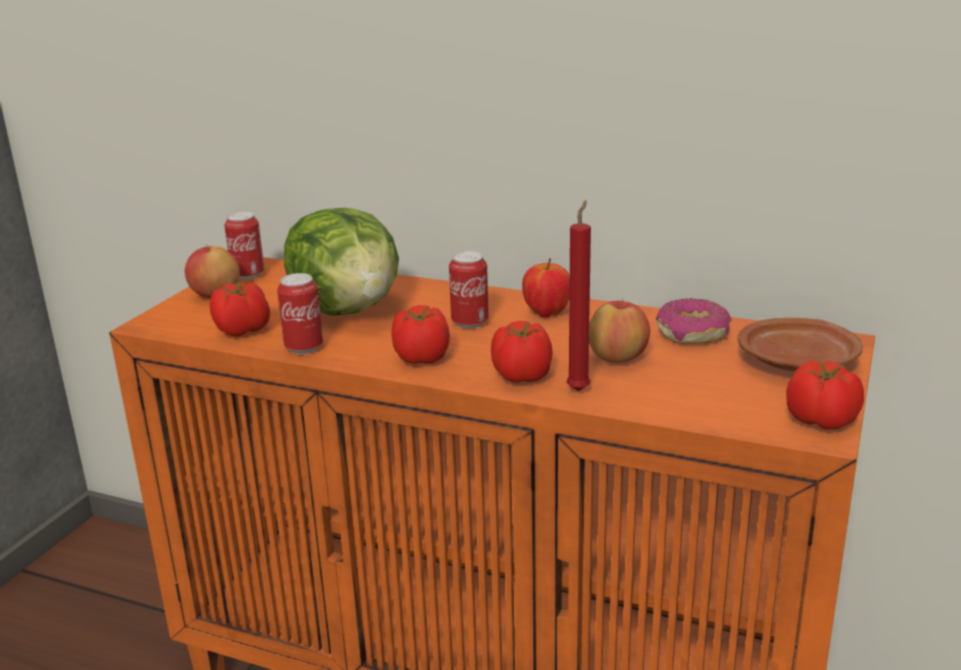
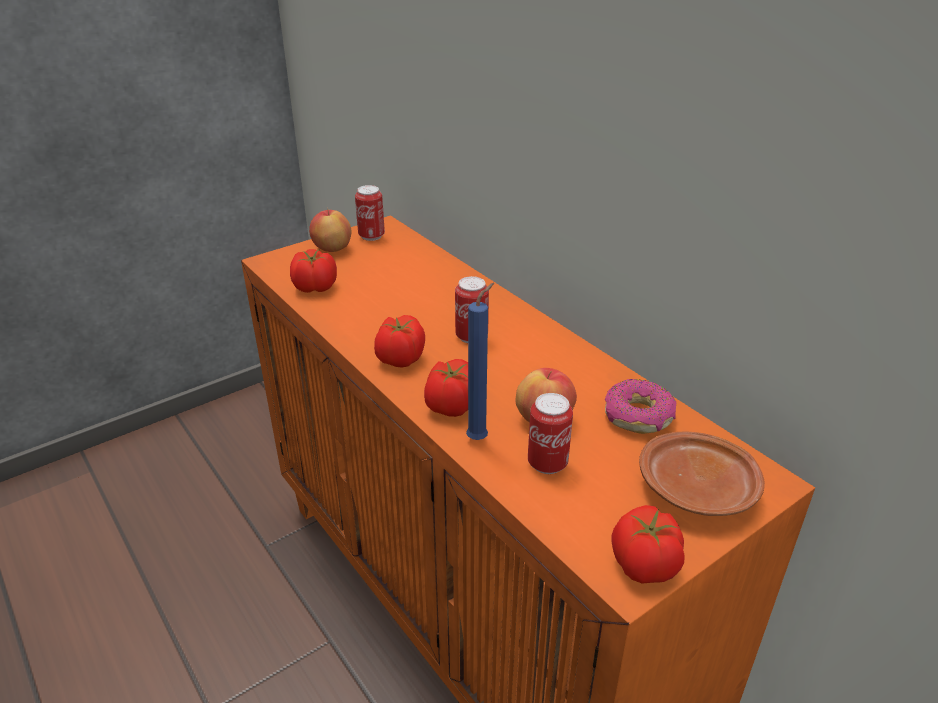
camera: 30 degrees right, 10 degrees up
(304, 348) = (336, 318): can -> can (547, 463)
(348, 309) = (402, 292): lettuce -> none
(546, 314) = (539, 349): apple -> none
(579, 389) = (480, 438): red candle -> blue candle

